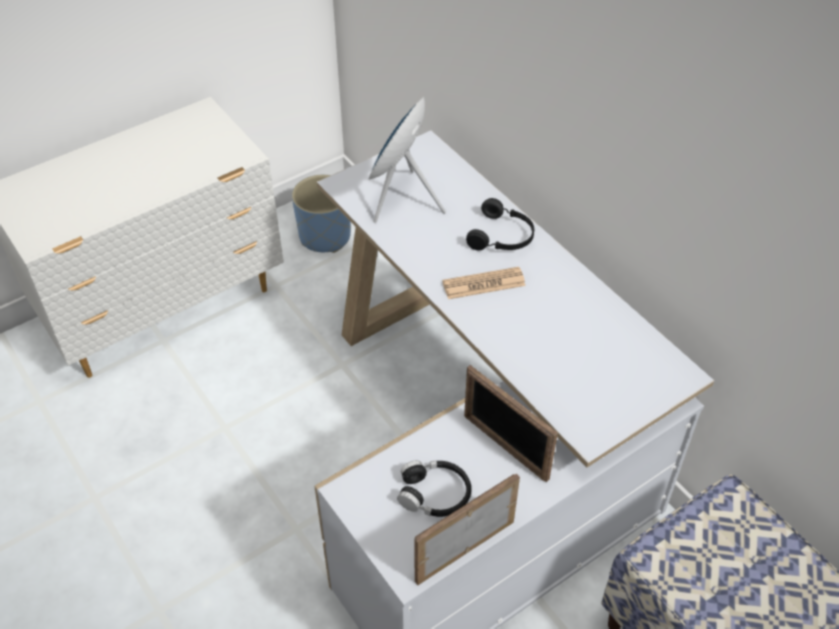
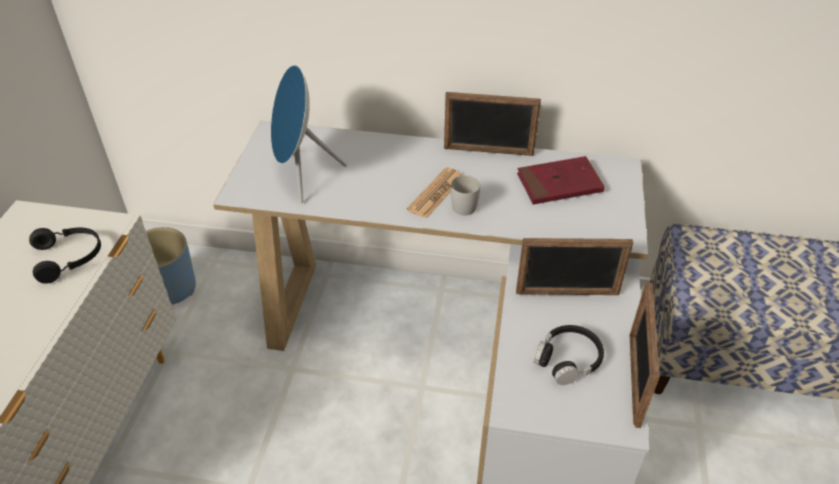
camera: 45 degrees left, 5 degrees down
(494, 308) = (464, 204): none -> white mug
(502, 236) = (407, 157): black headphones -> black headphones (70, 257)
(578, 277) = (488, 151): none -> picture frame
(599, 348) = (559, 184): none -> red book

